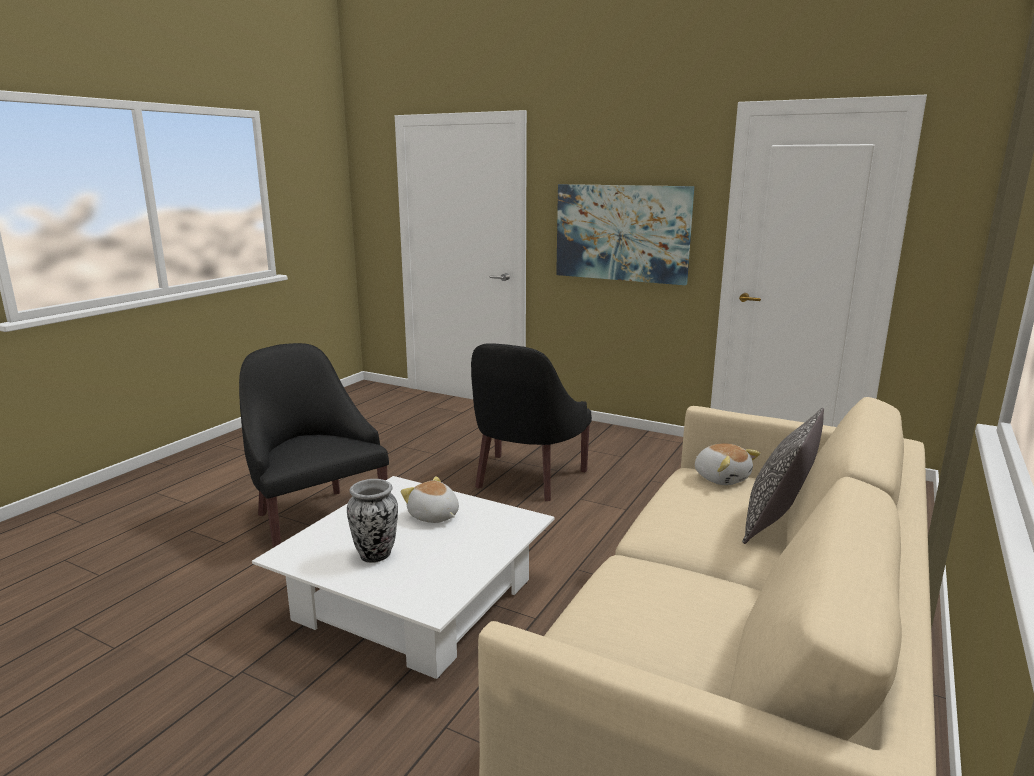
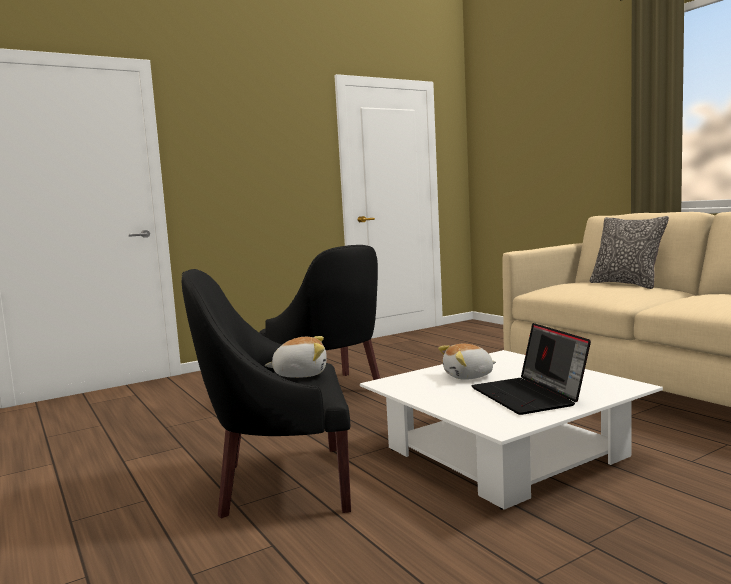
camera: 60 degrees left, 10 degrees down
(376, 555) = (530, 396): vase -> laptop
(622, 233) = (262, 177): picture -> none
(721, 478) = (557, 285): plush toy -> plush toy (300, 374)

